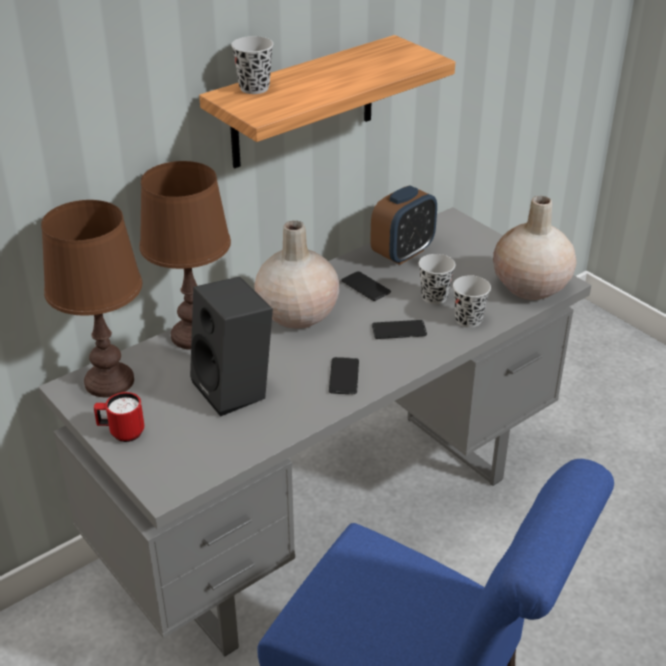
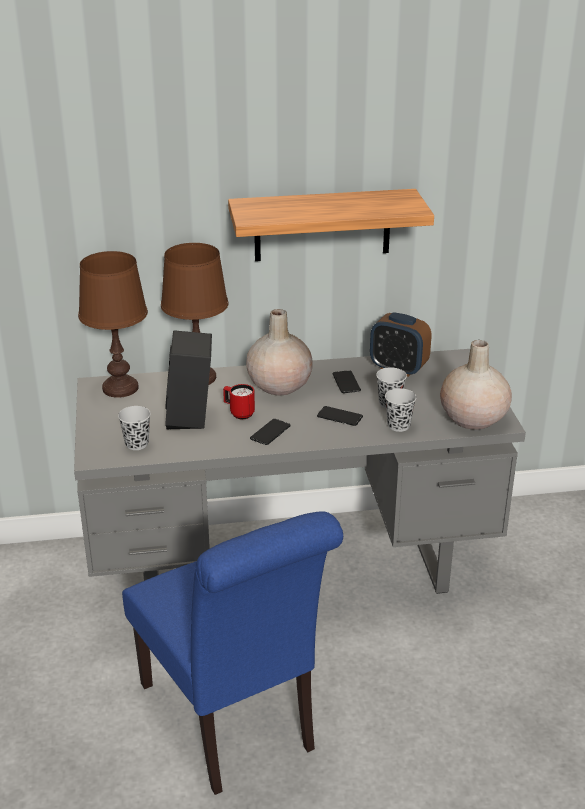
camera: 30 degrees right, 5 degrees down
(121, 433) = (99, 419): red mug -> red mug (238, 413)
(254, 88) = (267, 202): black cup -> black cup (137, 444)
(403, 253) = (398, 368): alarm clock -> alarm clock turned 45 degrees clockwise

